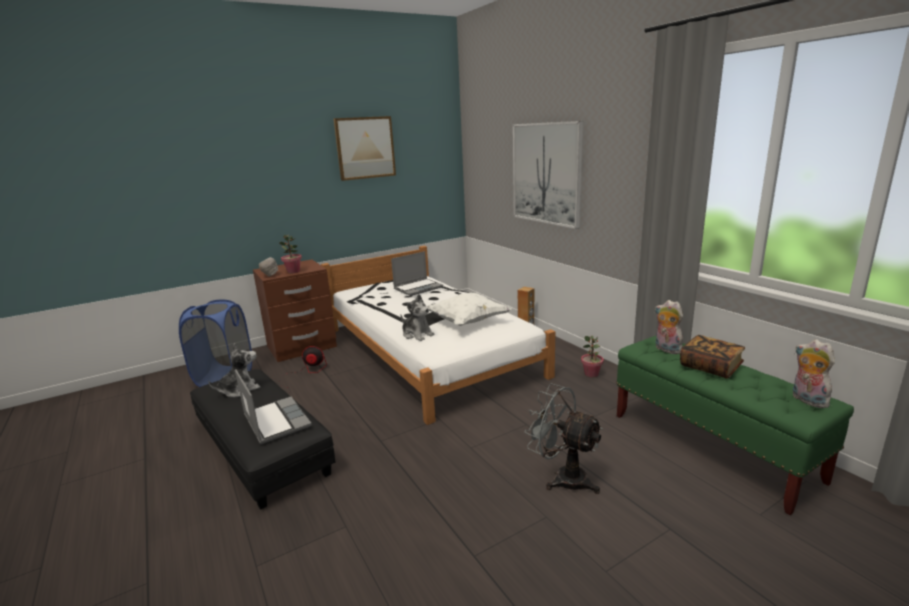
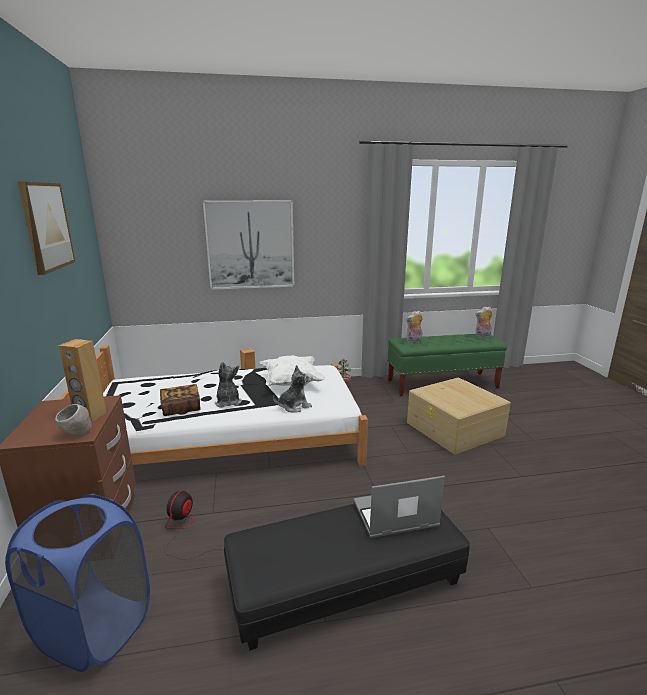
camera: 70 degrees left, 0 degrees up
(239, 390) = (296, 545): plush toy -> plush toy (228, 402)
(293, 271) = (90, 416): potted plant -> brown speaker
(418, 288) = (170, 385): laptop -> none
(563, 477) = (455, 429): grey fan -> beige storage box
(710, 367) = (442, 340): book -> book (181, 408)

